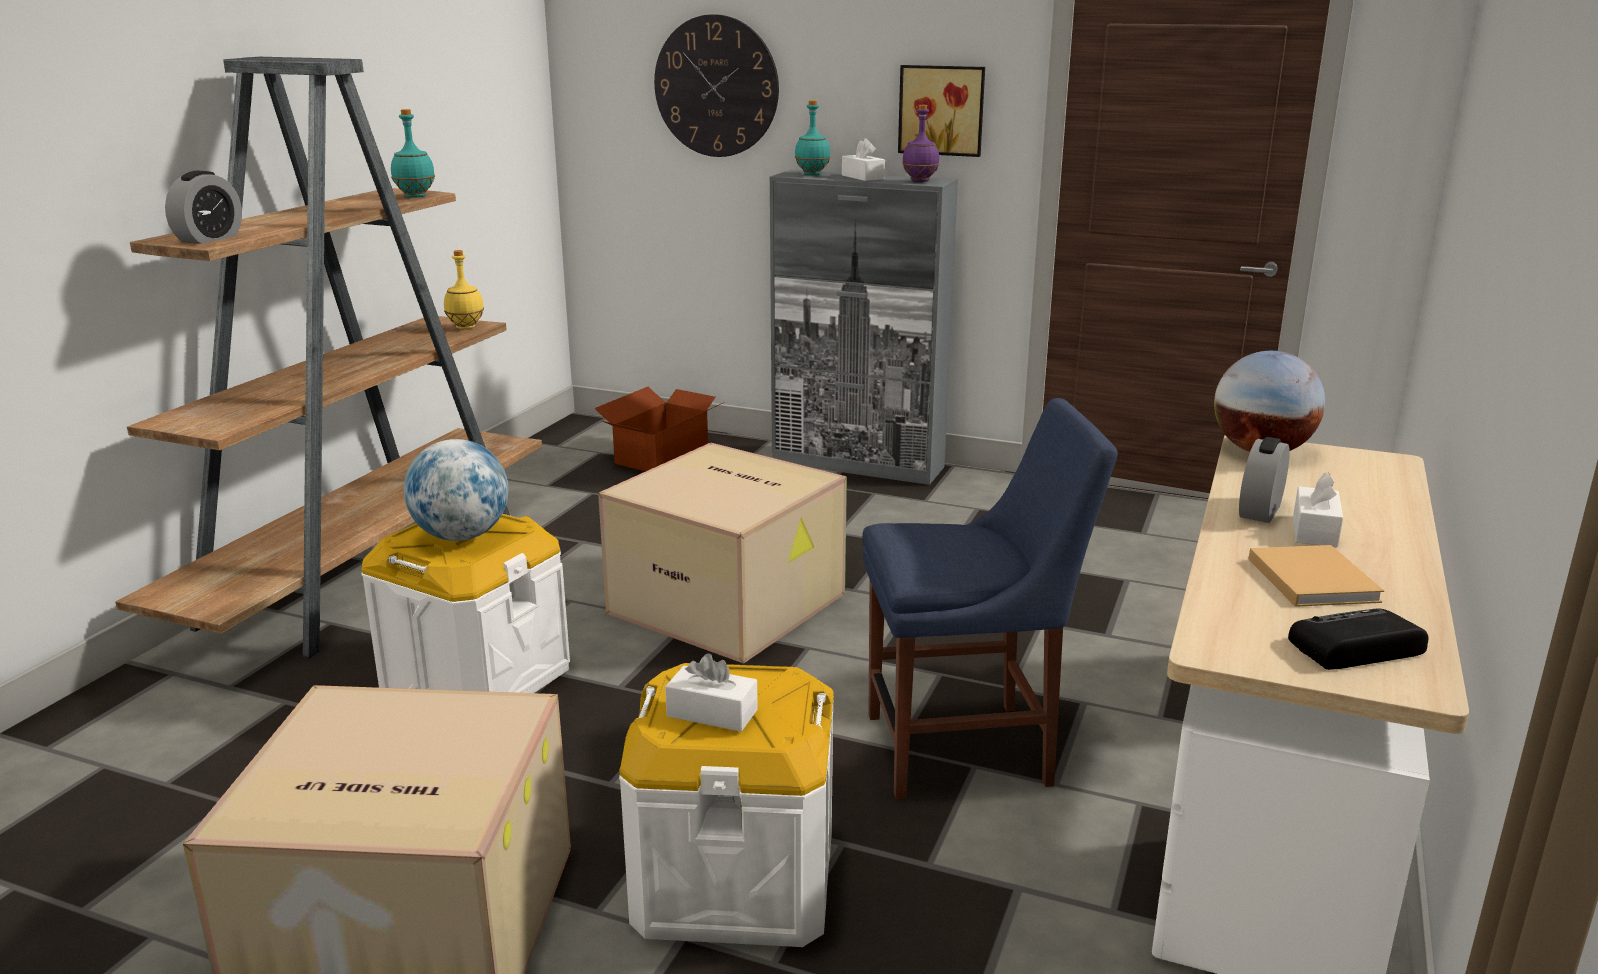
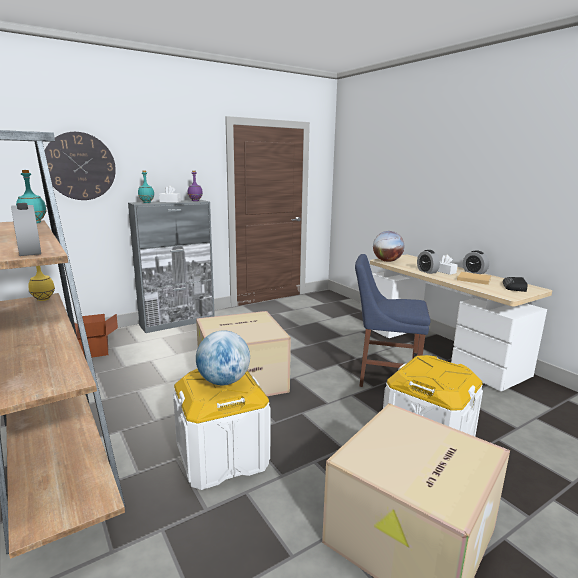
camera: 55 degrees left, 5 degrees down
(712, 713) = (441, 376): white tissue box -> none
(942, 110) = (189, 173): picture -> none
(968, 749) = (384, 377): blue chair -> blue chair turned 105 degrees counterclockwise
(1415, 570) = (474, 272): none -> alarm clock

